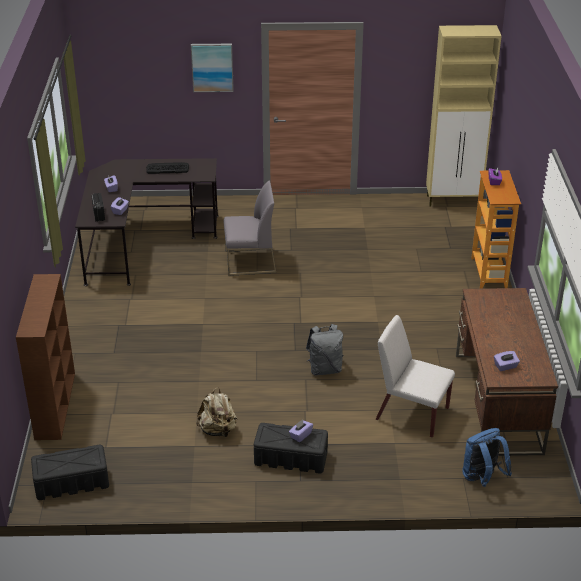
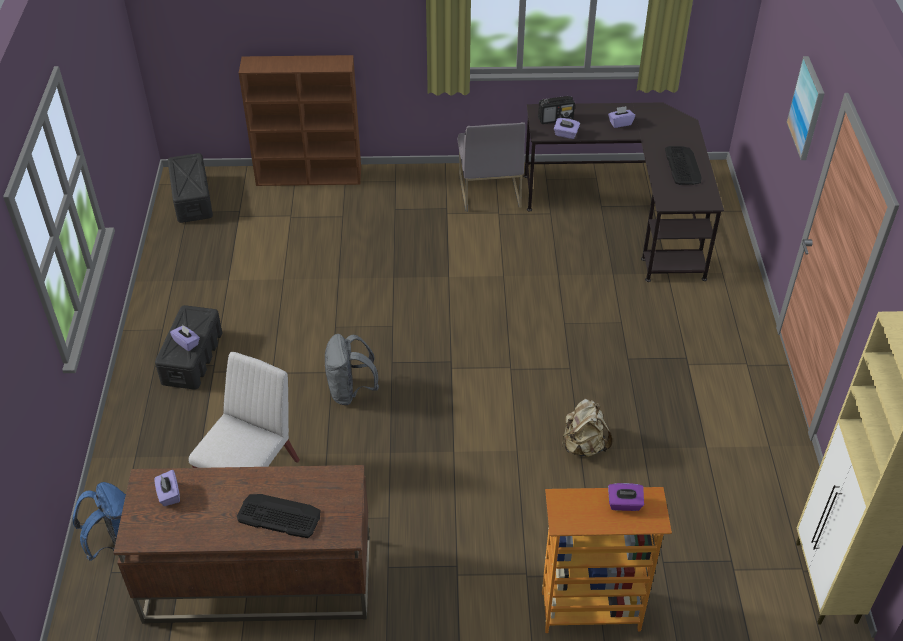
camera: 90 degrees right, 10 degrees up
(218, 430) = (250, 297): beige backpack -> beige backpack (583, 446)
(250, 262) = (591, 316): grey chair -> grey chair (488, 190)
(511, 319) = (279, 516): none -> keyboard

